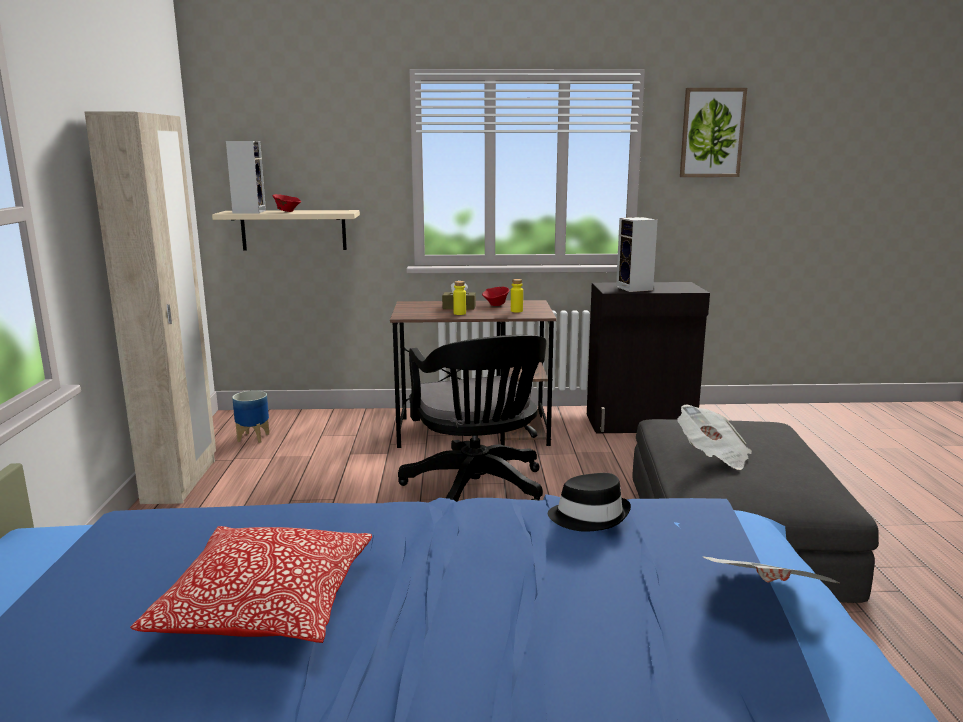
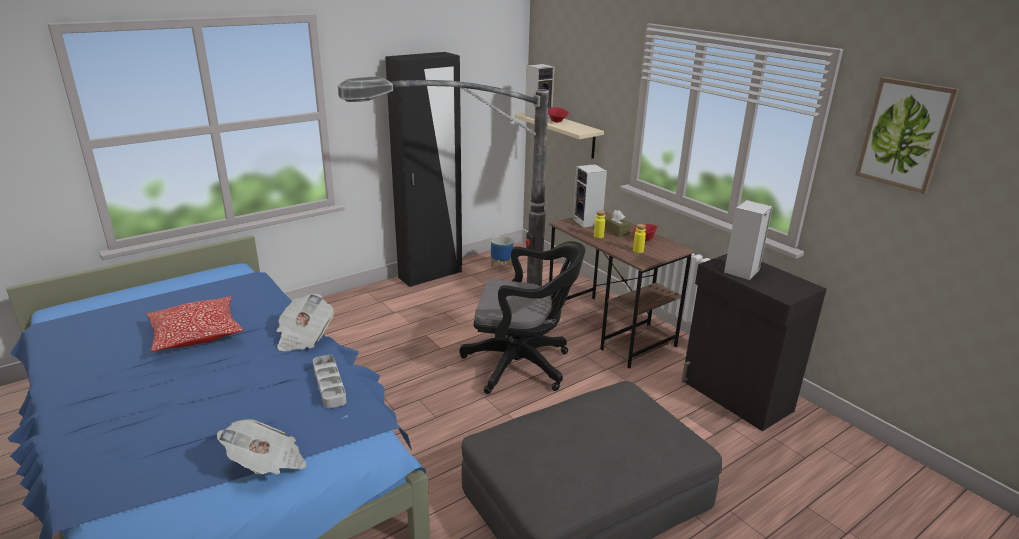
camera: 55 degrees right, 10 degrees up
(181, 481) = (430, 275): beige wardrobe -> black wardrobe
(321, 493) = (461, 317): none -> floor lamp
(419, 309) = (588, 222): none -> speaker
(477, 491) = (522, 365): black office chair -> black office chair turned 120 degrees counterclockwise
(589, 516) = (329, 384): black hat -> grey tray
(713, 455) = (562, 425): newspaper -> newspaper (304, 337)

